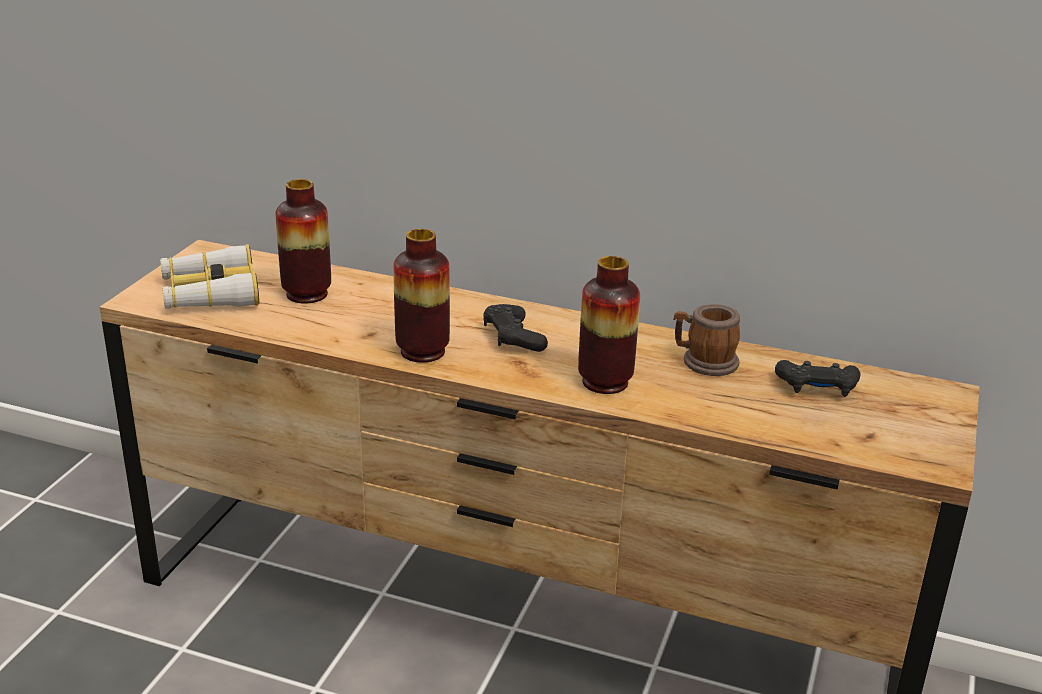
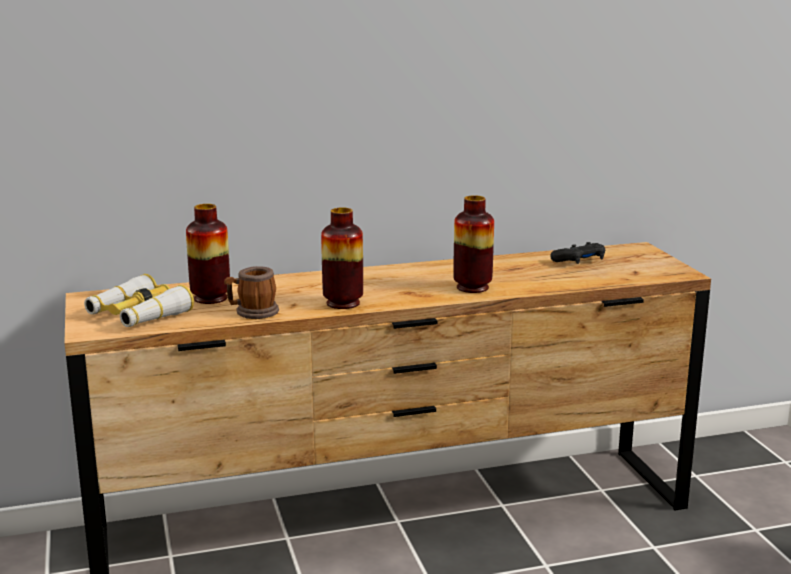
camera: 35 degrees left, 10 degrees down
(513, 338) = (384, 284): black game controller -> none
(704, 362) = (507, 266): mug -> mug (252, 312)

